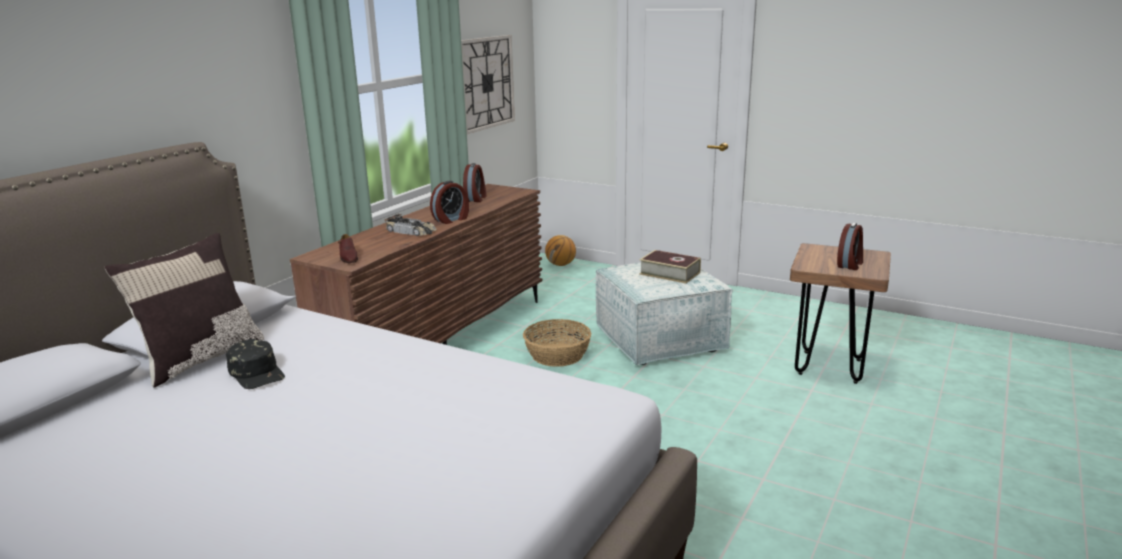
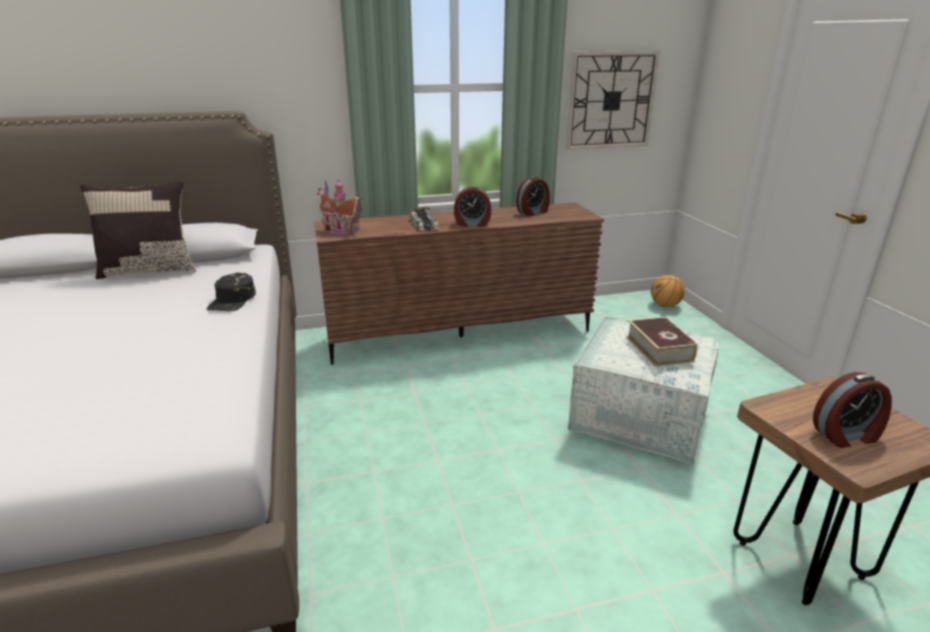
camera: 45 degrees right, 5 degrees up
(257, 373) = (143, 292): black cap -> black cap (232, 300)
(348, 258) = (340, 231): brown shoe -> toy house
(557, 355) = (526, 385): basket -> none

